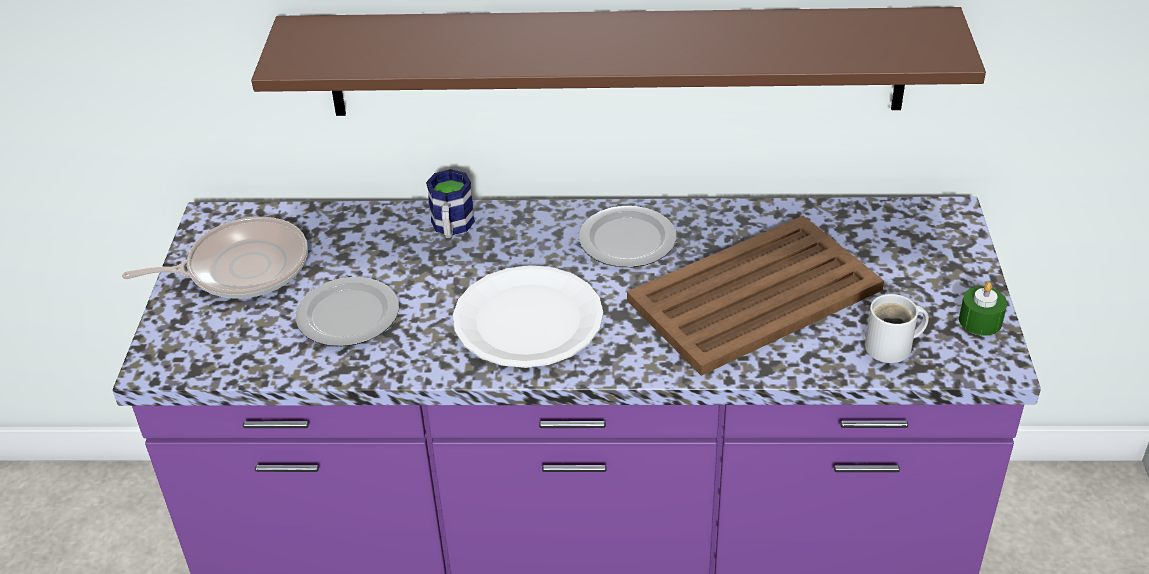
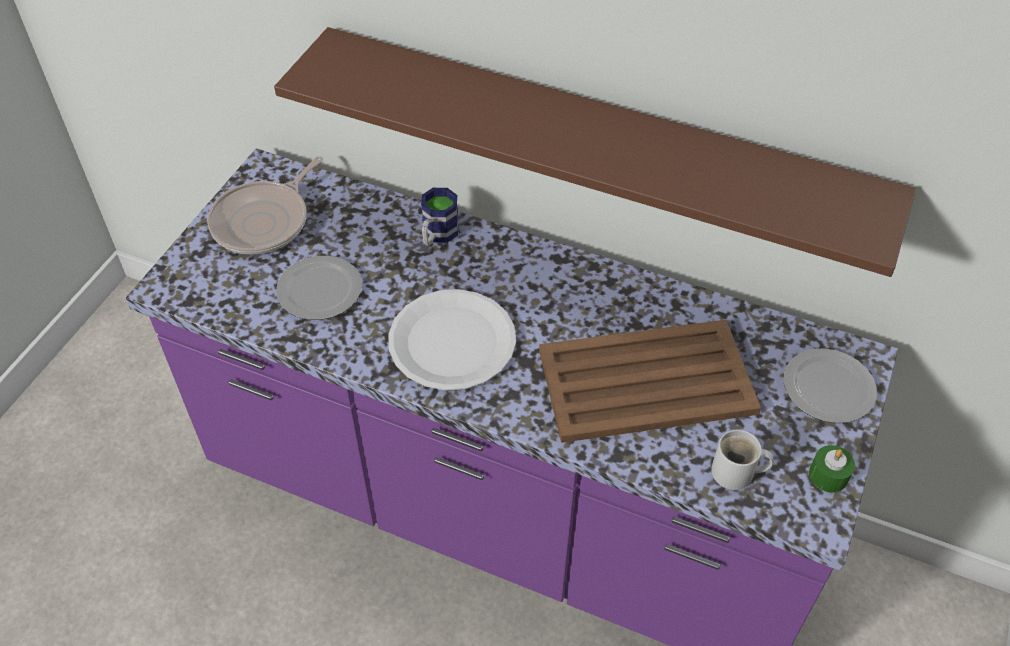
camera: 20 degrees right, 10 degrees up
(242, 268) = (264, 221): frying pan -> frying pan turned 120 degrees clockwise
(626, 240) = (568, 292): plate -> plate (827, 387)

